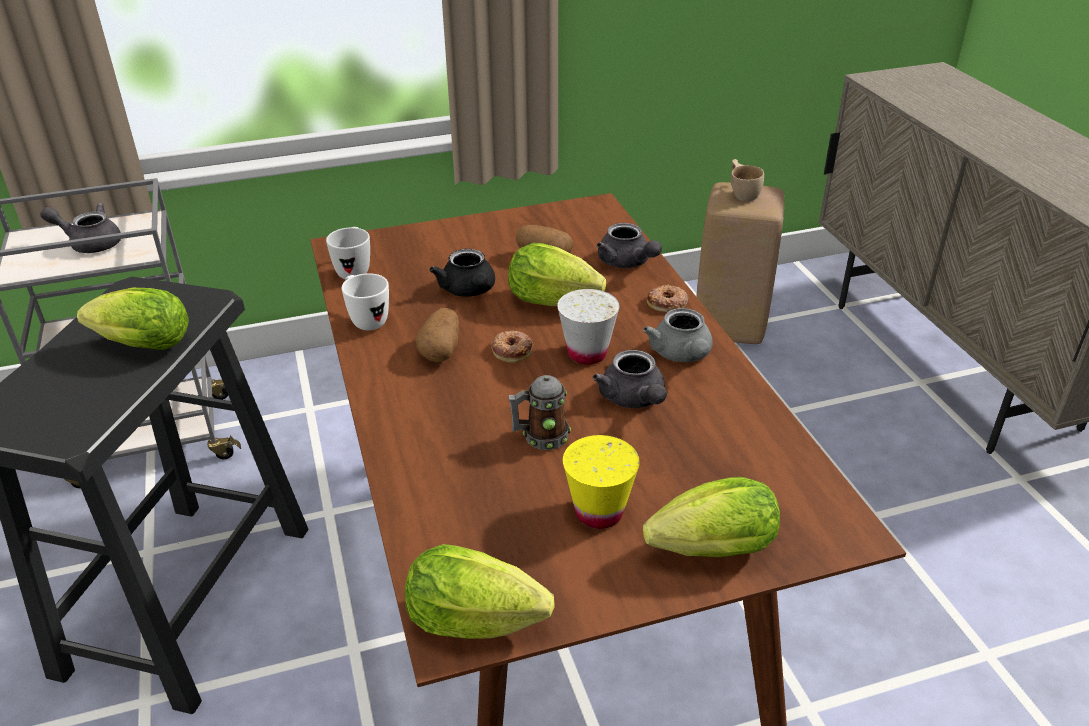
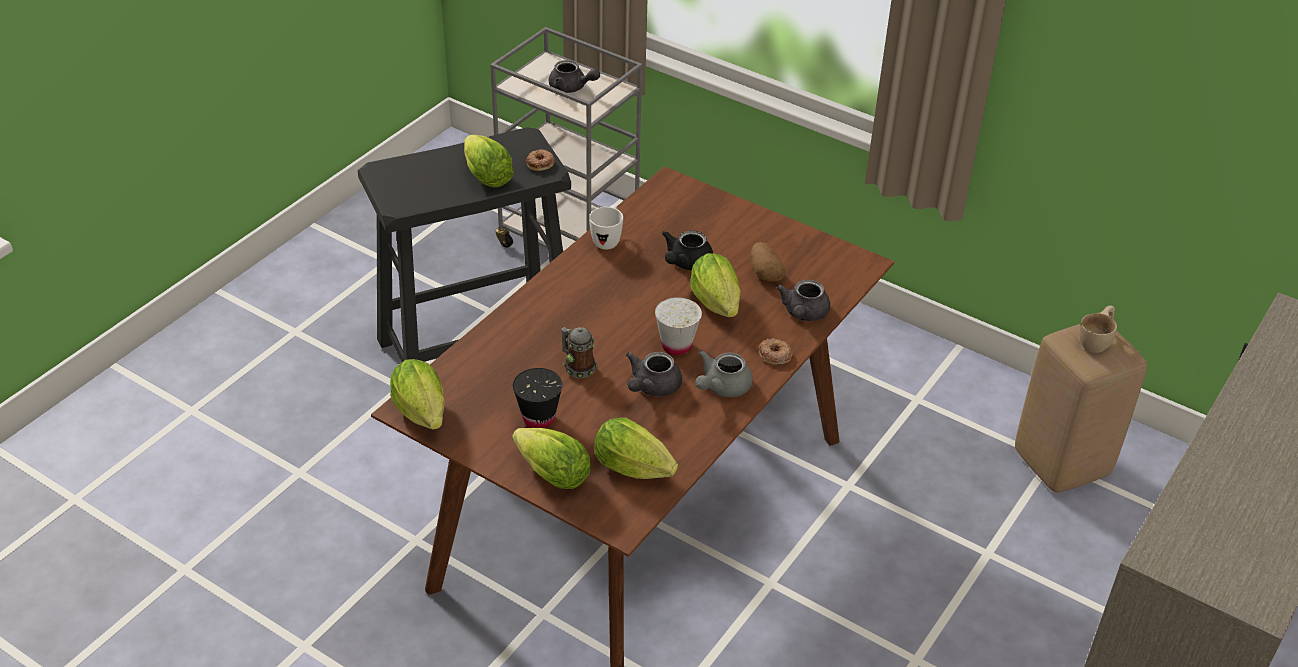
camera: 50 degrees right, 5 degrees up
(90, 243) = (571, 88): grey teapot -> grey teapot turned 150 degrees clockwise
(354, 270) = (651, 204): white mug -> none
(441, 350) = (613, 286): potato -> none
(512, 350) = (645, 313): donut -> donut (540, 163)
(599, 512) = (538, 418): yellow cup -> black cup
(763, 475) = (637, 470): none -> lettuce

